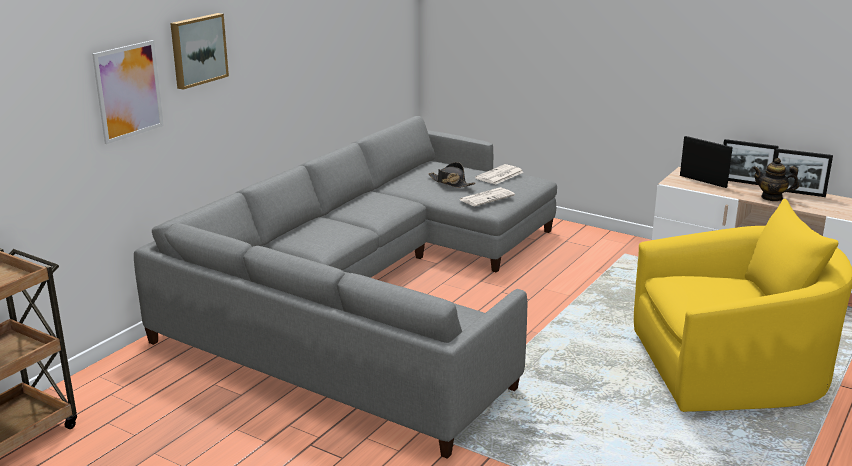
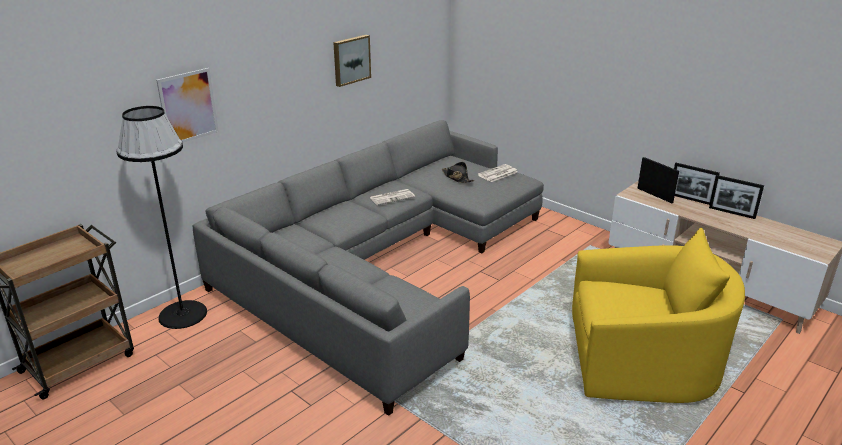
camera: 10 degrees right, 5 degrees up
(127, 373) = (183, 314): none -> black floor lamp
(197, 50) = (248, 73): picture -> picture (351, 60)
(487, 197) = (480, 193): newspaper -> newspaper (392, 197)
(772, 197) = (708, 216): teapot -> none

